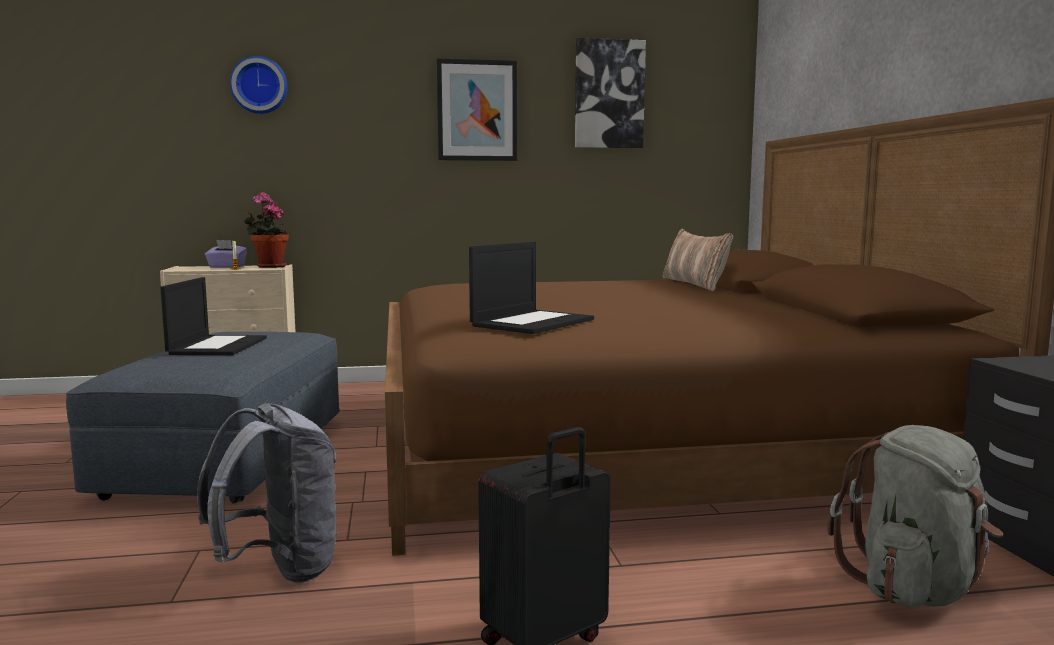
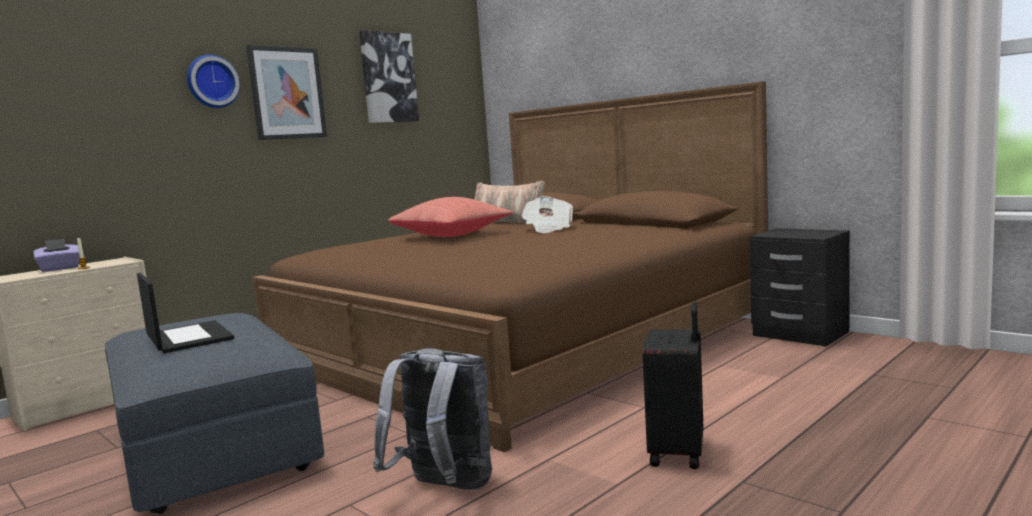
camera: 35 degrees left, 0 degrees up
(259, 85) = (65, 70): wall clock -> wall clock (212, 82)
(268, 266) = (114, 261): potted plant -> none
(532, 322) = (514, 257): laptop -> none
(585, 289) = (452, 235): none -> red pillow
(693, 298) = (548, 229): none -> newspaper
(914, 588) = (784, 368): grey backpack -> none

